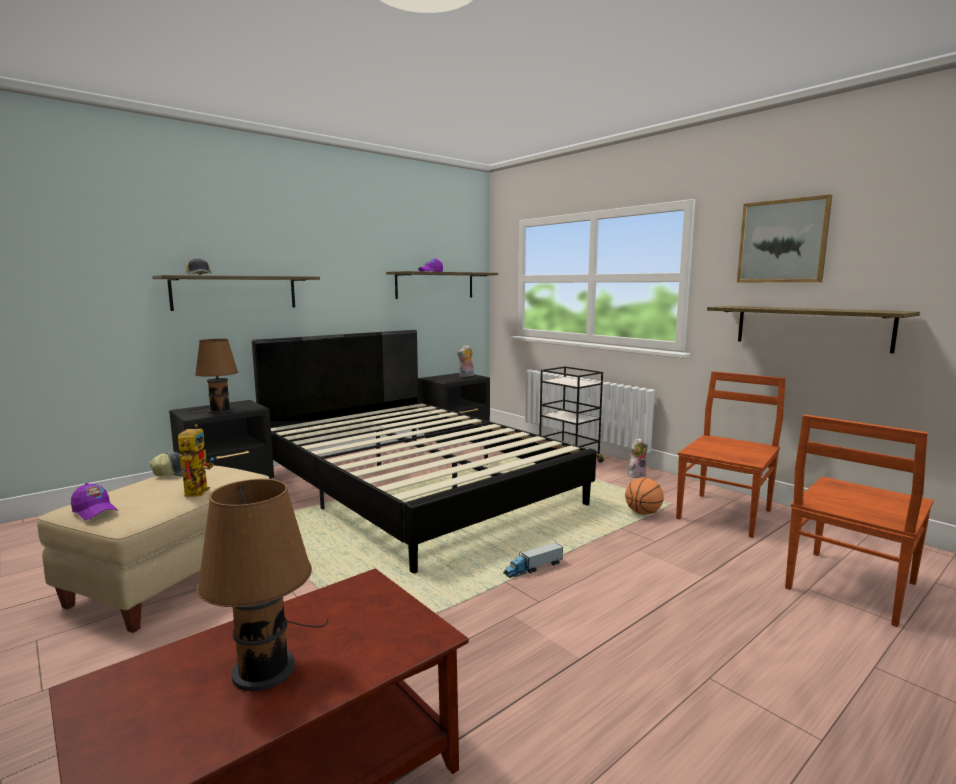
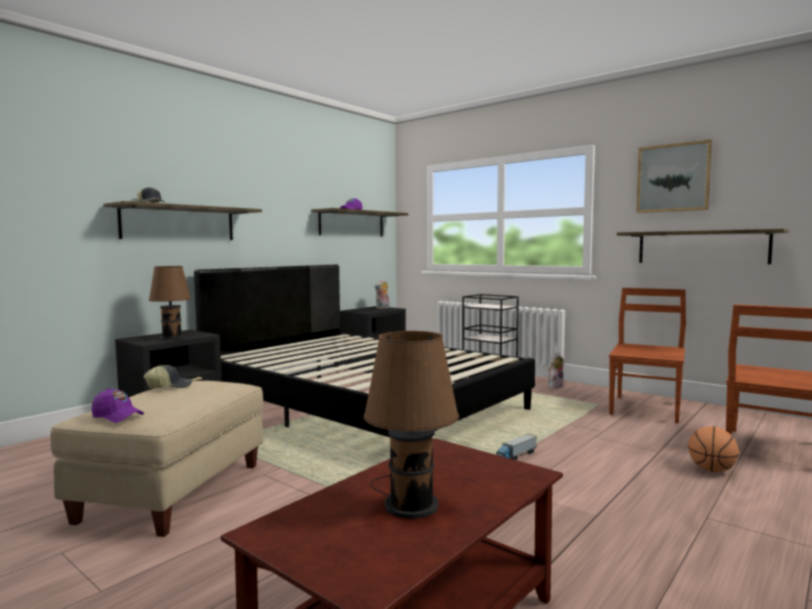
camera: 10 degrees left, 5 degrees down
(197, 490) = (205, 397): toy robot -> none
(643, 513) = (579, 412): basketball -> basketball (711, 470)

